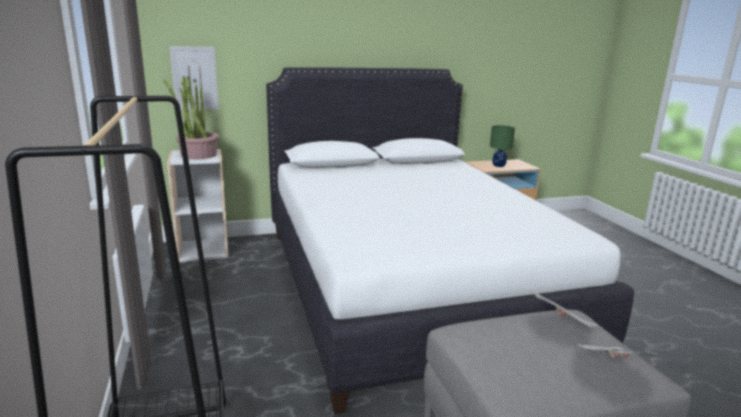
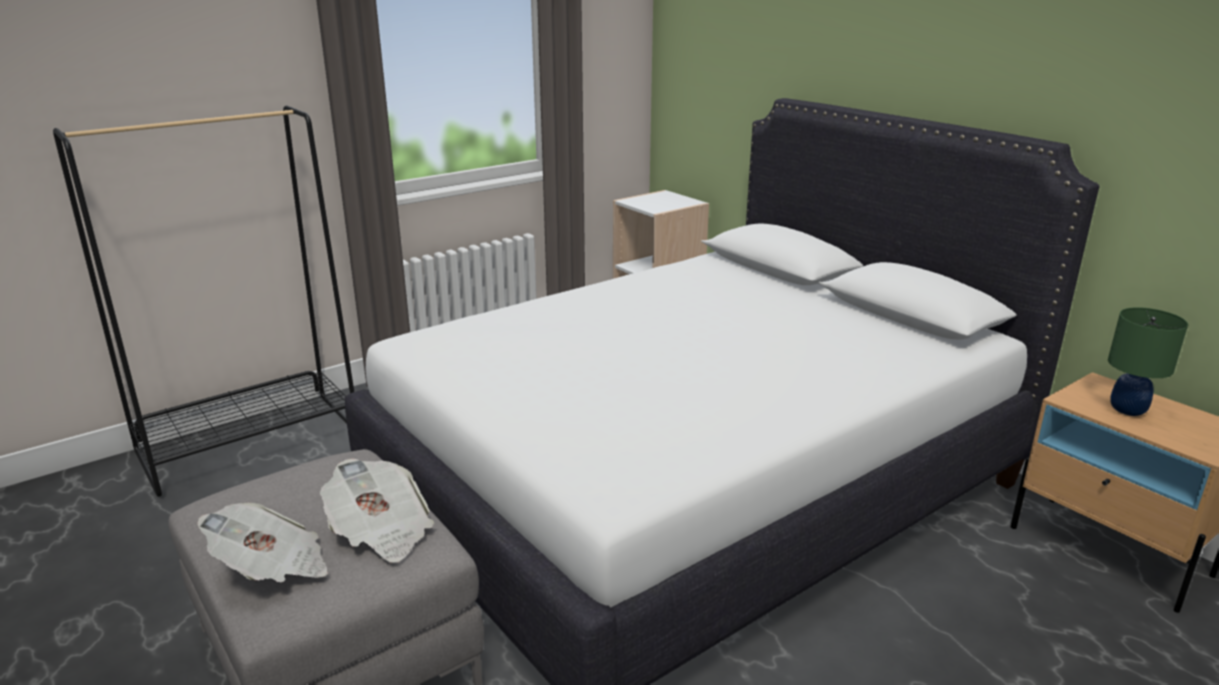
camera: 70 degrees right, 5 degrees up
(194, 78) = (699, 99): picture -> none
(198, 155) = (663, 202): potted plant -> none

